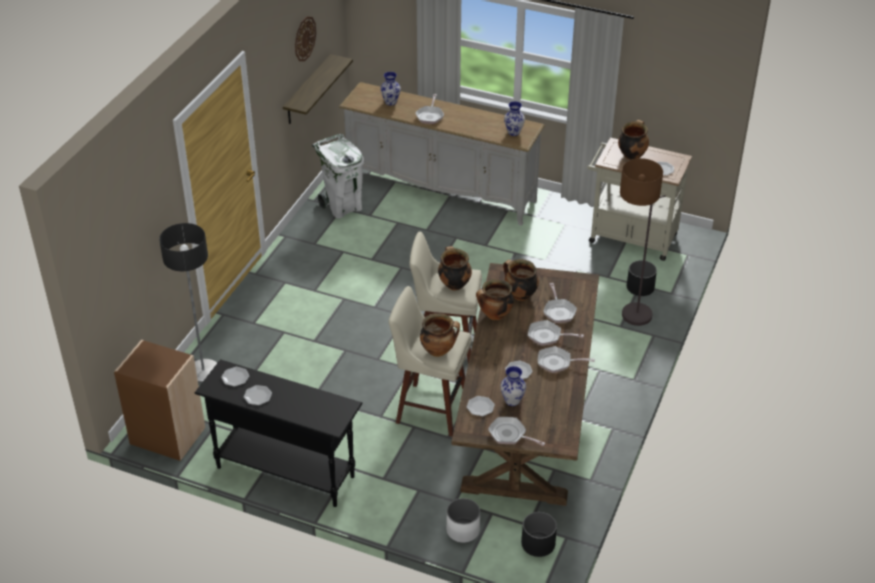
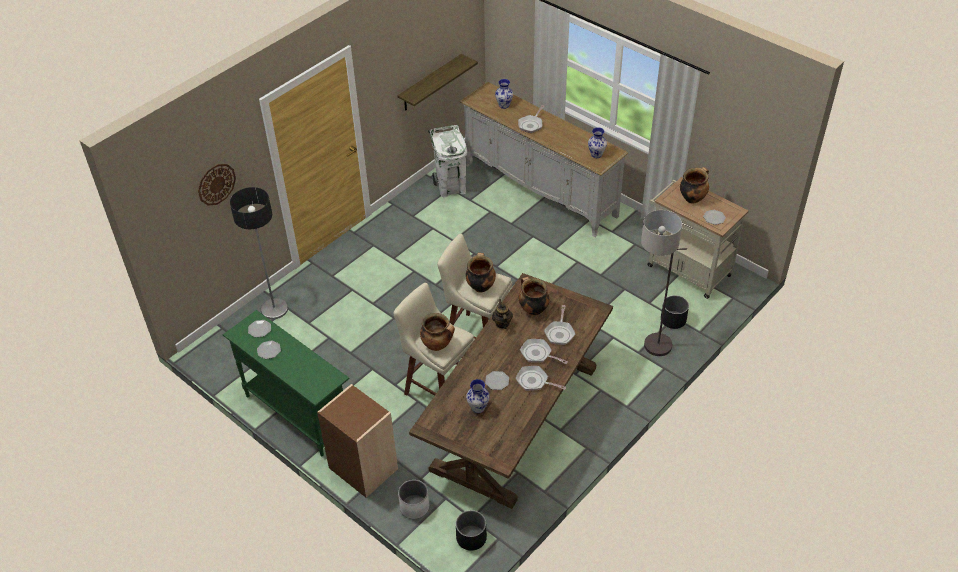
camera: 20 degrees right, 5 degrees up
(166, 436) = (221, 358): brown bookcase -> brown bookcase (362, 468)
(285, 471) = (297, 414): black console table -> green console table
(304, 38) = (428, 39): wall clock -> wall clock (216, 184)
(480, 407) = (448, 406): plate -> none
(494, 315) = (502, 323): cooking pot -> teapot
(510, 435) = (460, 439): frying pan -> none
(628, 317) = (649, 346): brown floor lamp -> grey floor lamp

